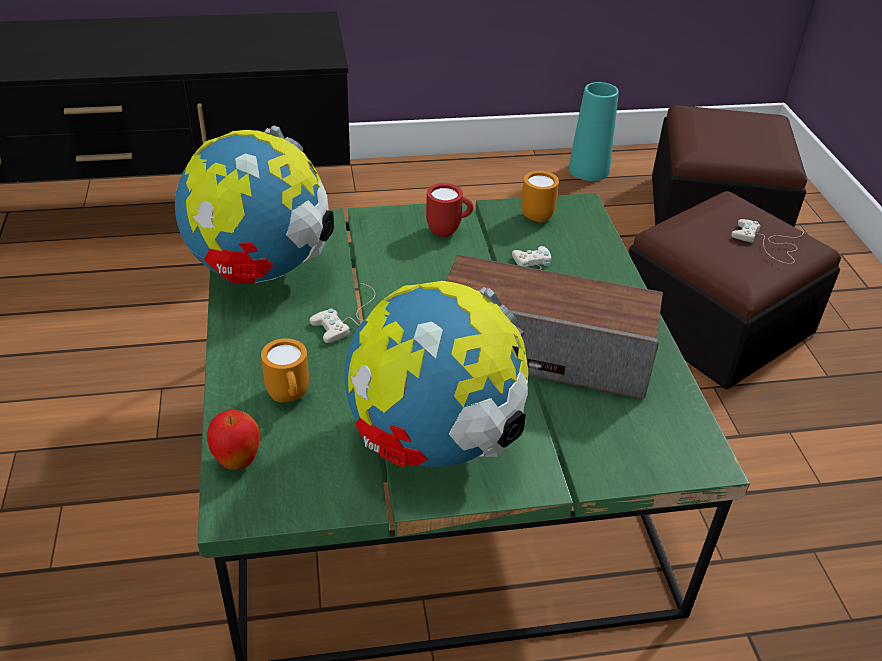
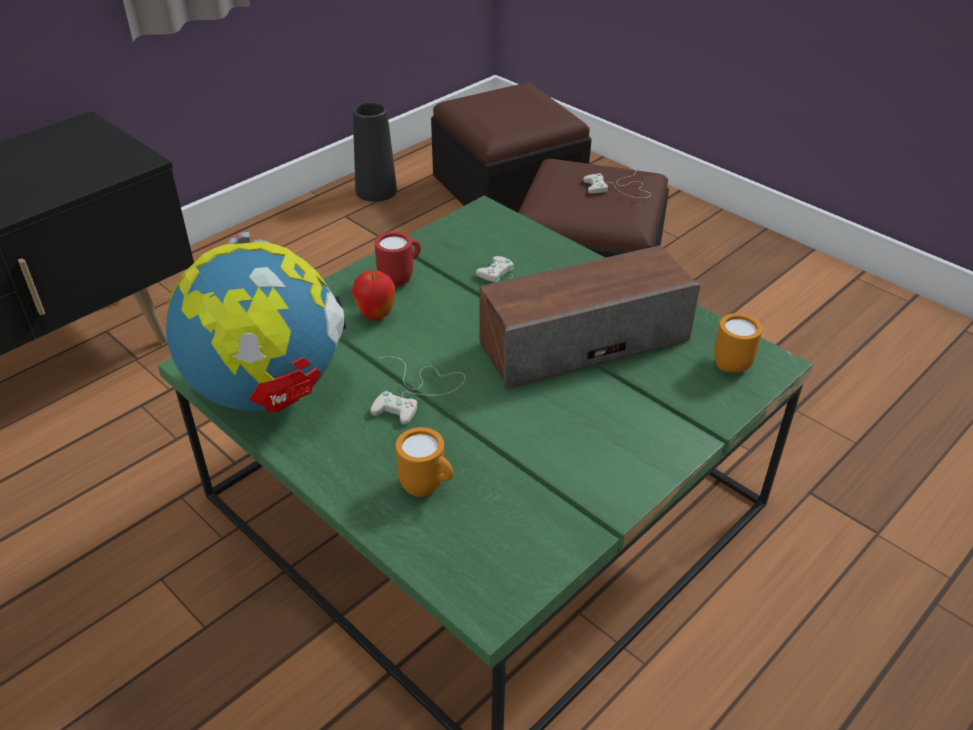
camera: 35 degrees left, 0 degrees up
(237, 461) = (445, 567): apple -> apple (376, 315)
(434, 441) = (582, 456): globe -> none
(539, 215) = (460, 232): orange mug -> orange mug (730, 362)
(588, 170) = (376, 191): turquoise vase -> black vase

